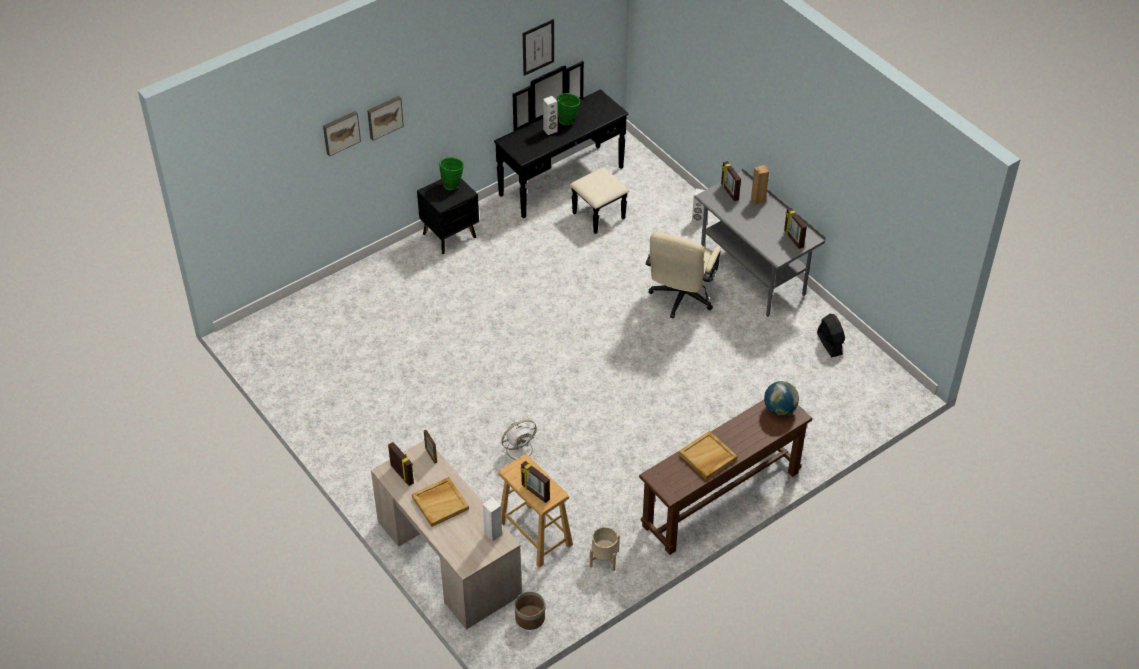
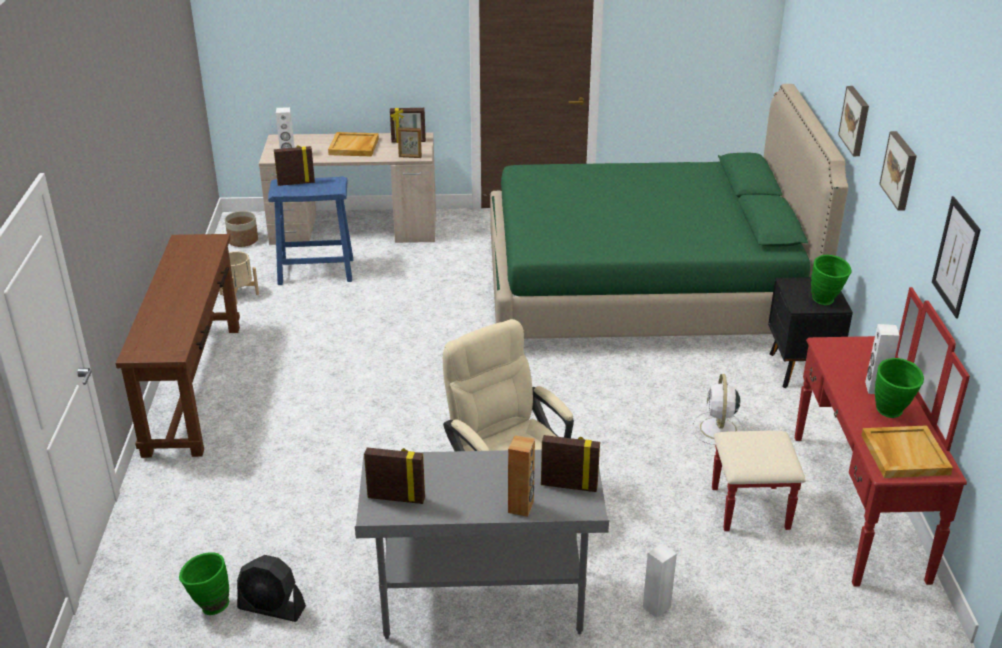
camera: 125 degrees right, 15 degrees down
(340, 132) = (837, 86): picture -> picture (900, 170)
(410, 339) = (643, 290): none -> green bed
(520, 449) = (420, 299): white fan -> white fan (718, 430)
(535, 535) = (315, 271): beige stool -> blue stool
(570, 188) = (833, 506): black dresser -> red dresser
(707, 457) = (184, 275): beige tray -> beige tray (904, 454)
(779, 409) = (162, 346): globe -> none
(851, 366) = (209, 606): none -> green vase

